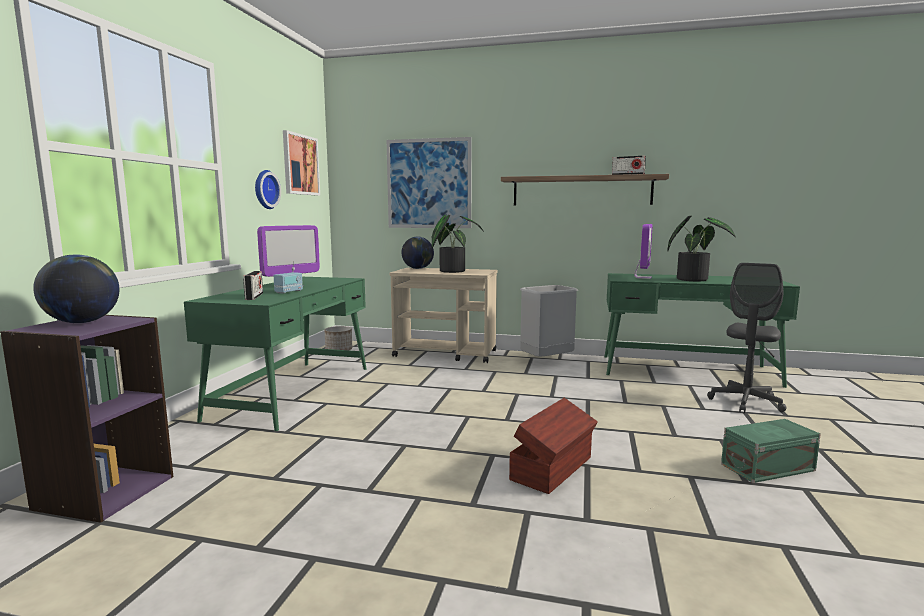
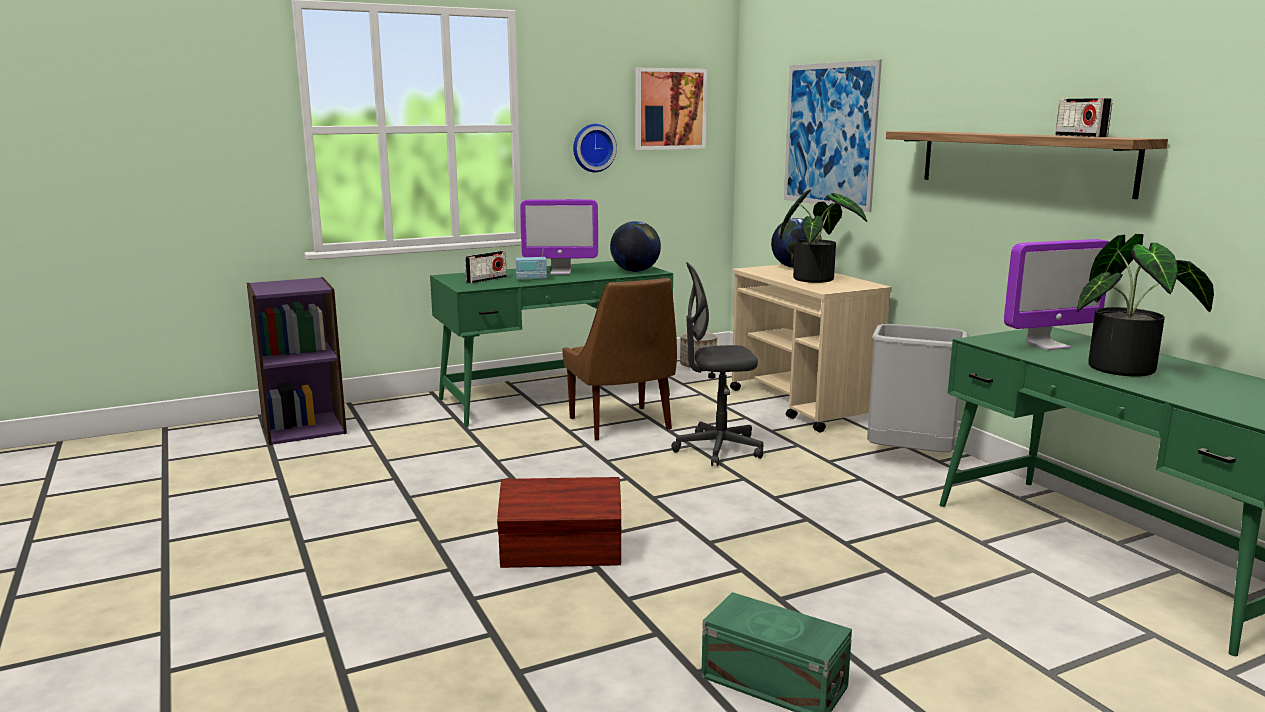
camera: 50 degrees right, 5 degrees up
(82, 322) = (292, 284): globe -> globe (635, 271)
(384, 392) = (621, 425): none -> brown chair
(746, 402) = (1044, 628): grey office chair -> grey office chair (718, 449)

